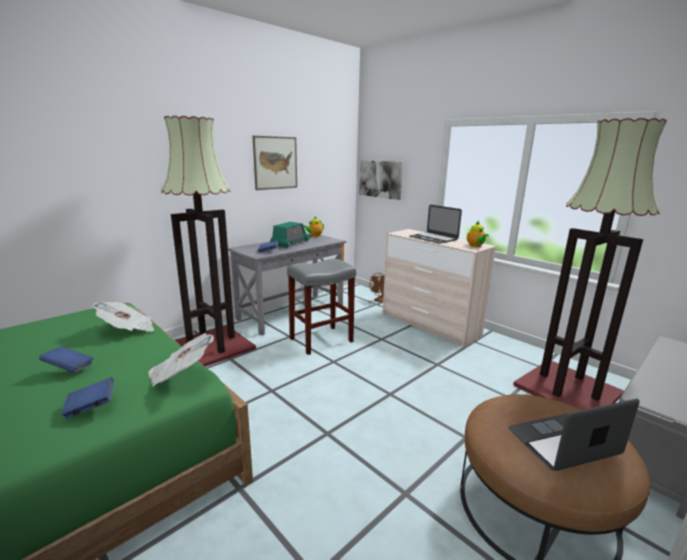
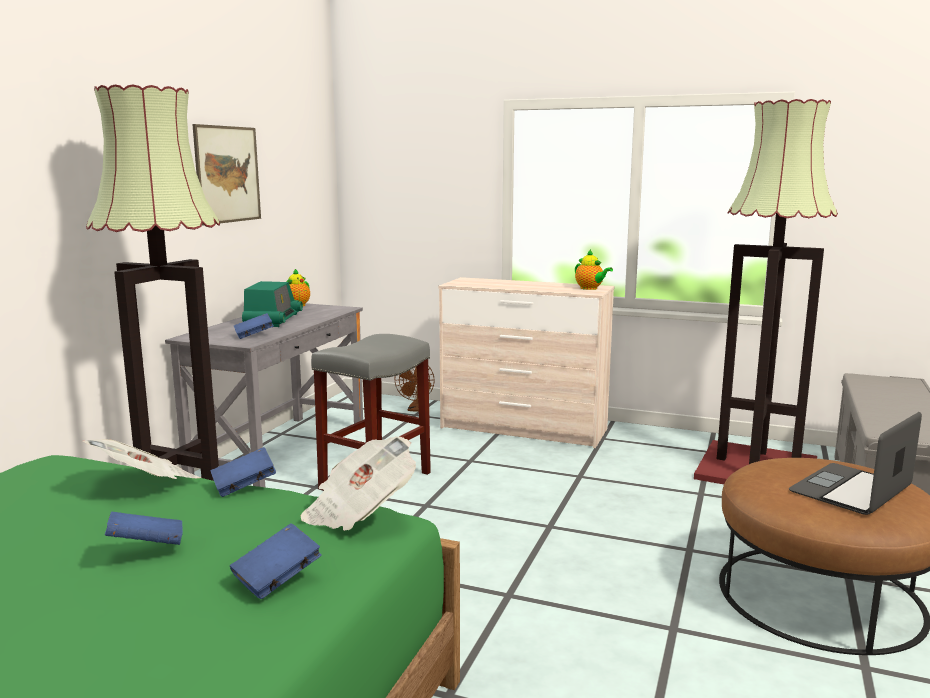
camera: 25 degrees left, 5 degrees down
(162, 341) = (244, 486): none -> blue book
(380, 179) = (390, 199): picture -> none
(433, 238) = (518, 285): laptop -> none

